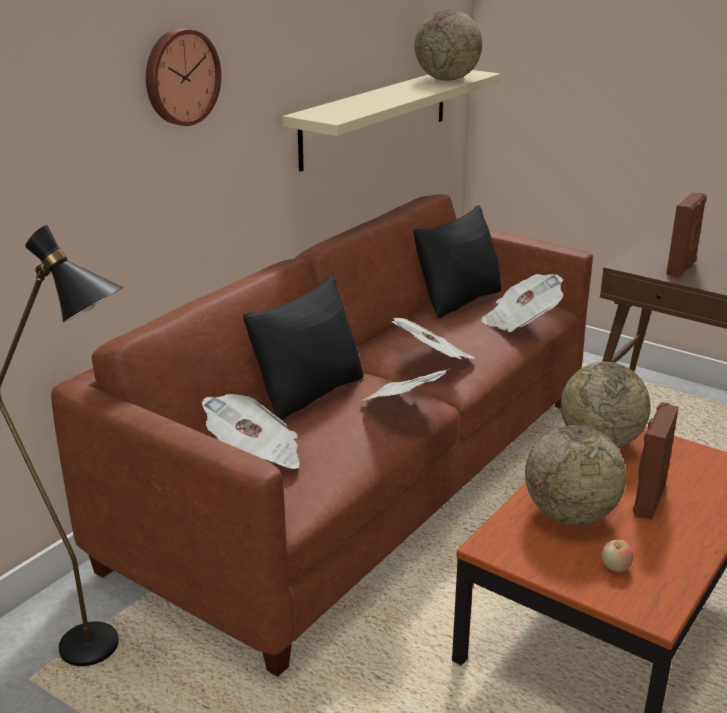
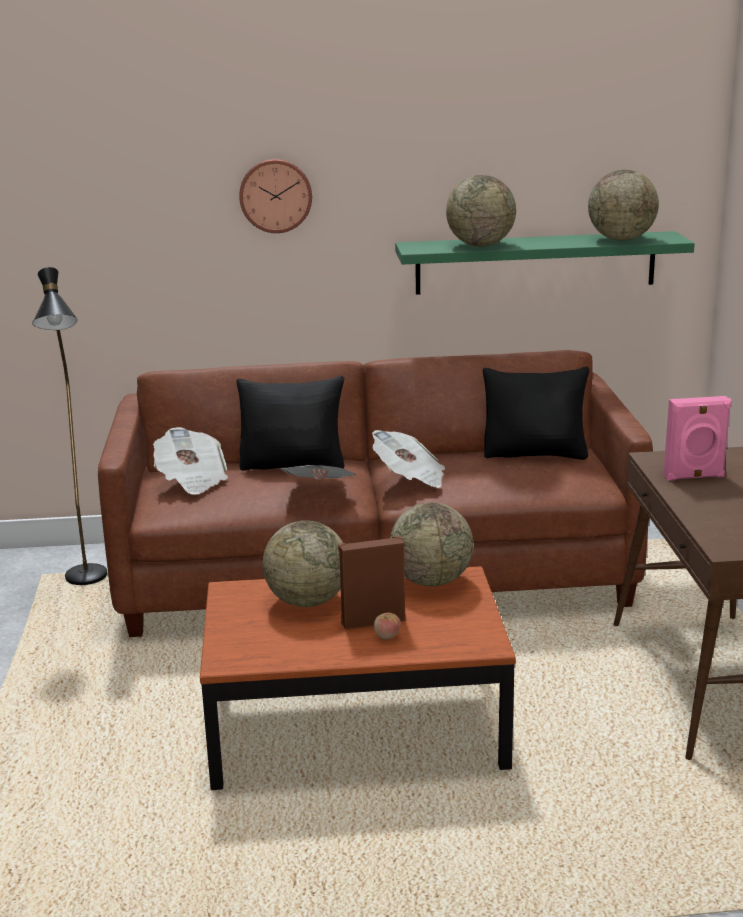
camera: 50 degrees right, 5 degrees down
(367, 104) = (480, 245): none -> globe
(376, 116) = (535, 263): beige shelf -> green shelf
(520, 321) = (537, 481): newspaper -> none
(615, 567) = (262, 634): apple -> apple (387, 636)
(682, 269) = (694, 477): brown speaker -> pink speaker

